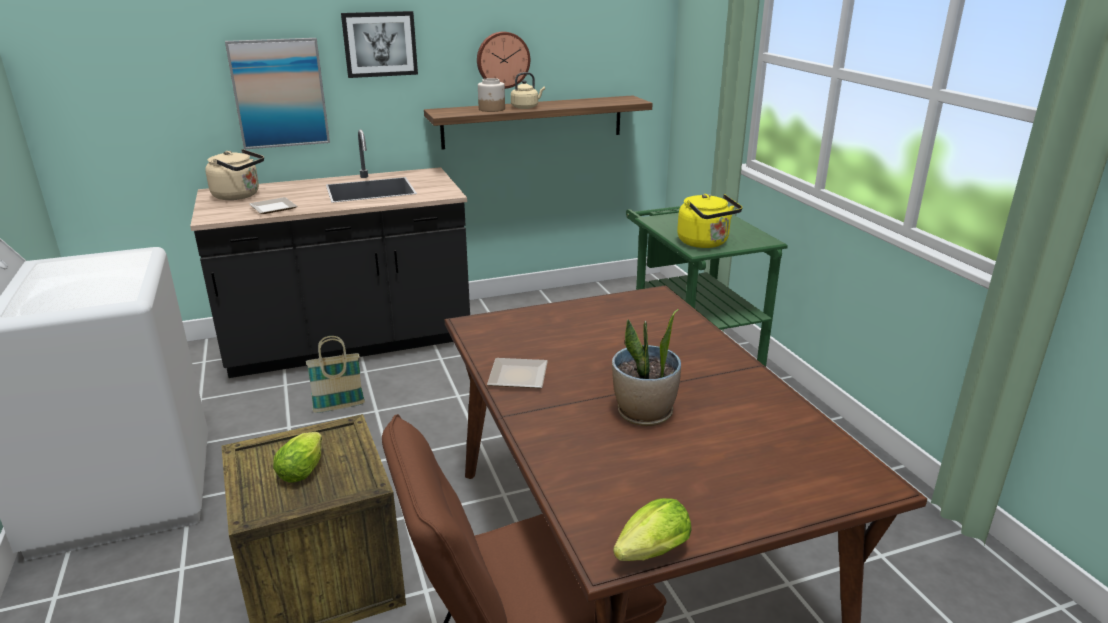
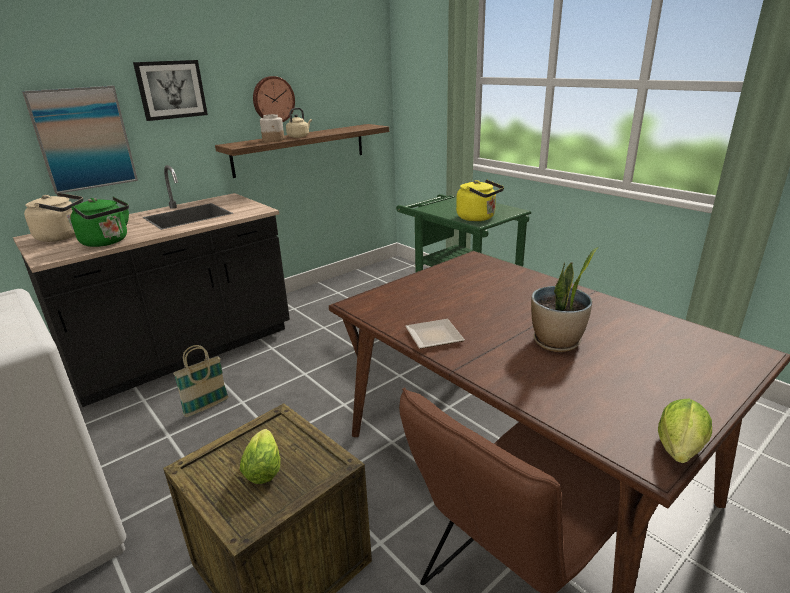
camera: 20 degrees left, 0 degrees up
(272, 209) = (107, 242): plate -> green kettle

